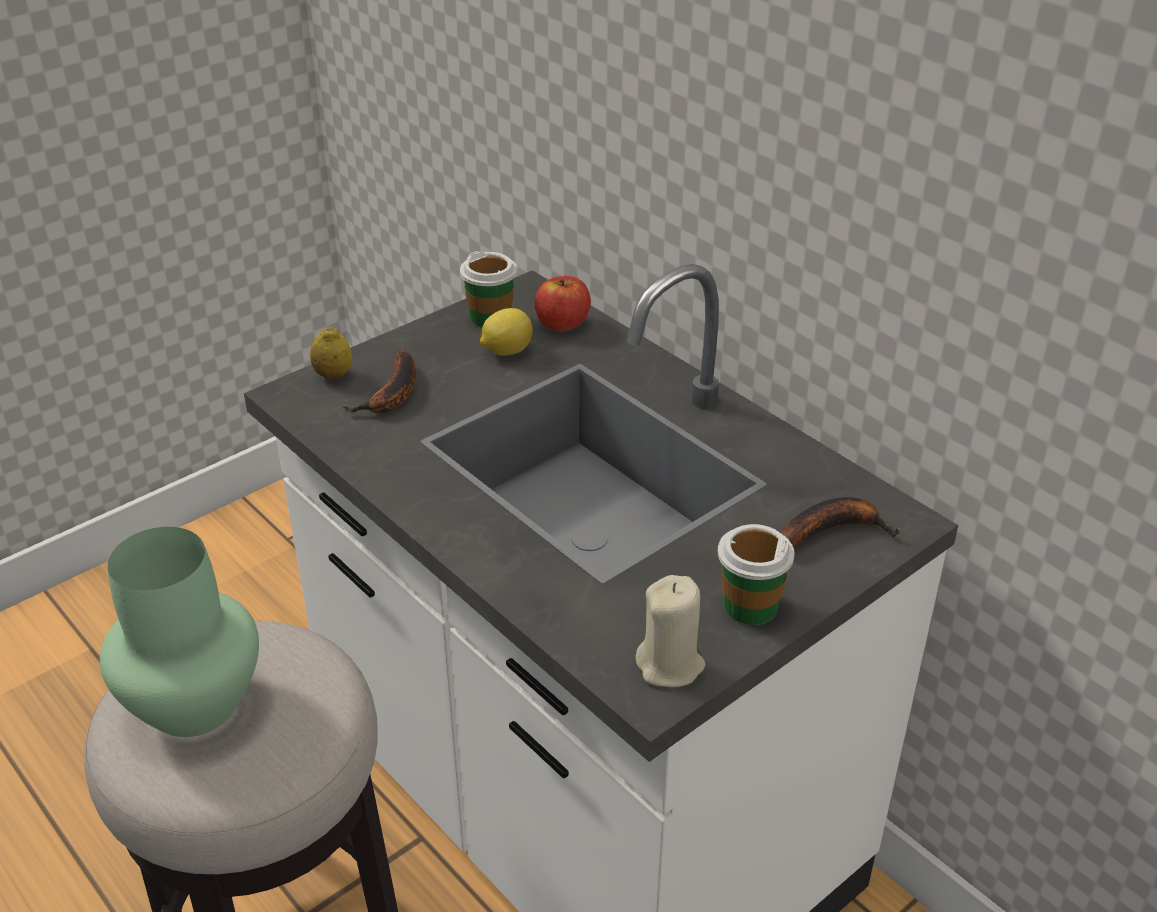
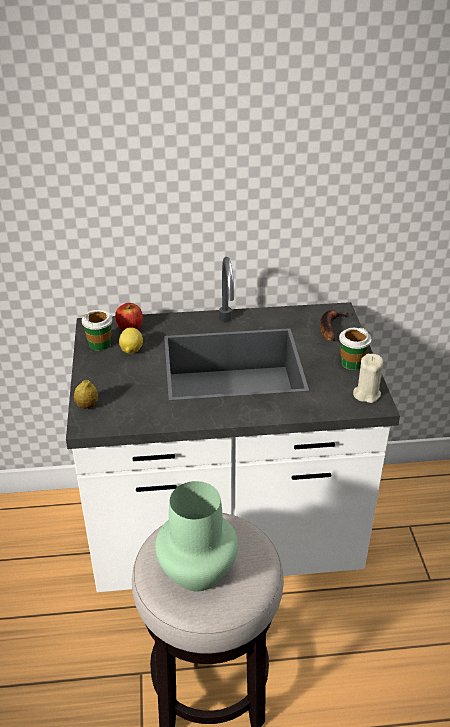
camera: 55 degrees left, 0 degrees up
(392, 394) = (124, 394): banana -> none

